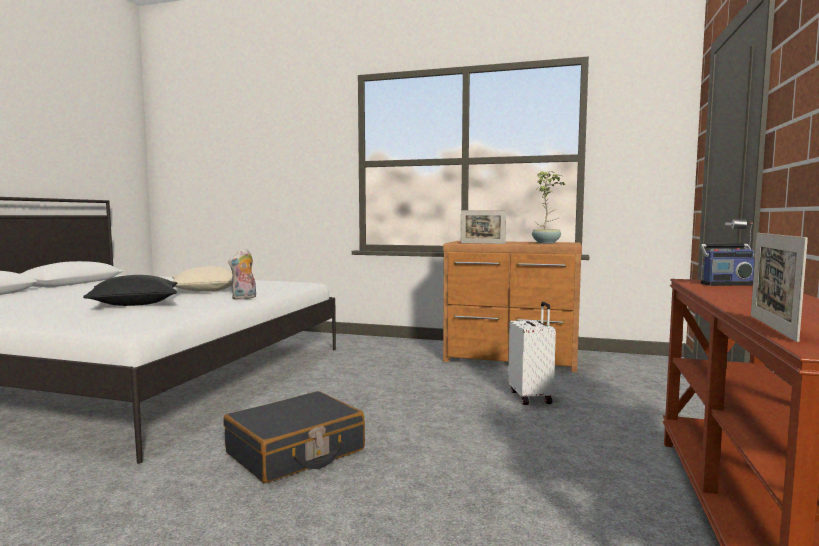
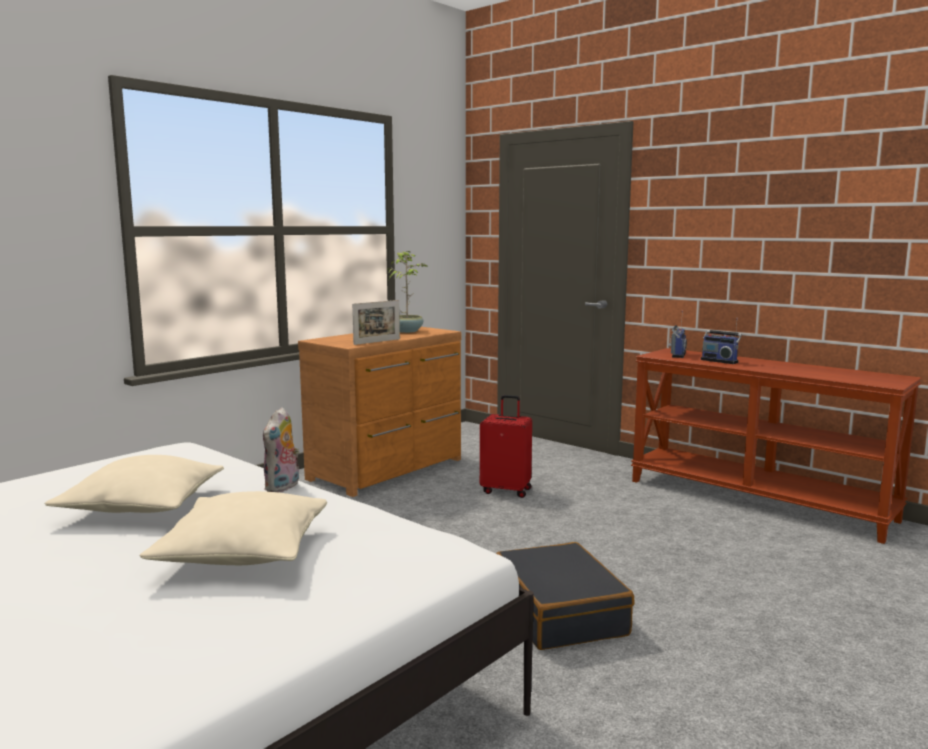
camera: 65 degrees left, 5 degrees up
(135, 303) = (243, 551): black pillow -> beige pillow
(244, 298) = (283, 487): plush toy -> plush toy turned 45 degrees clockwise
(531, 397) = (506, 490): white suitcase -> red suitcase
(737, 293) = (720, 361): none -> radio
(772, 327) = (837, 379): picture frame -> none

